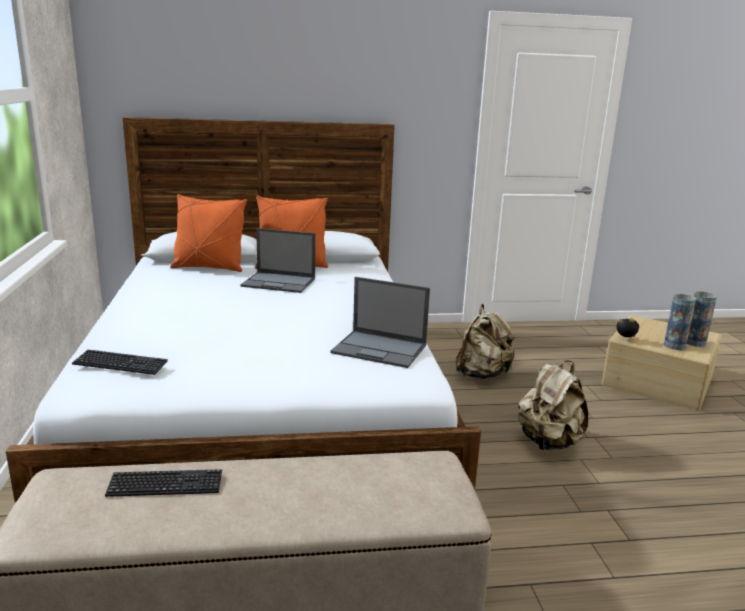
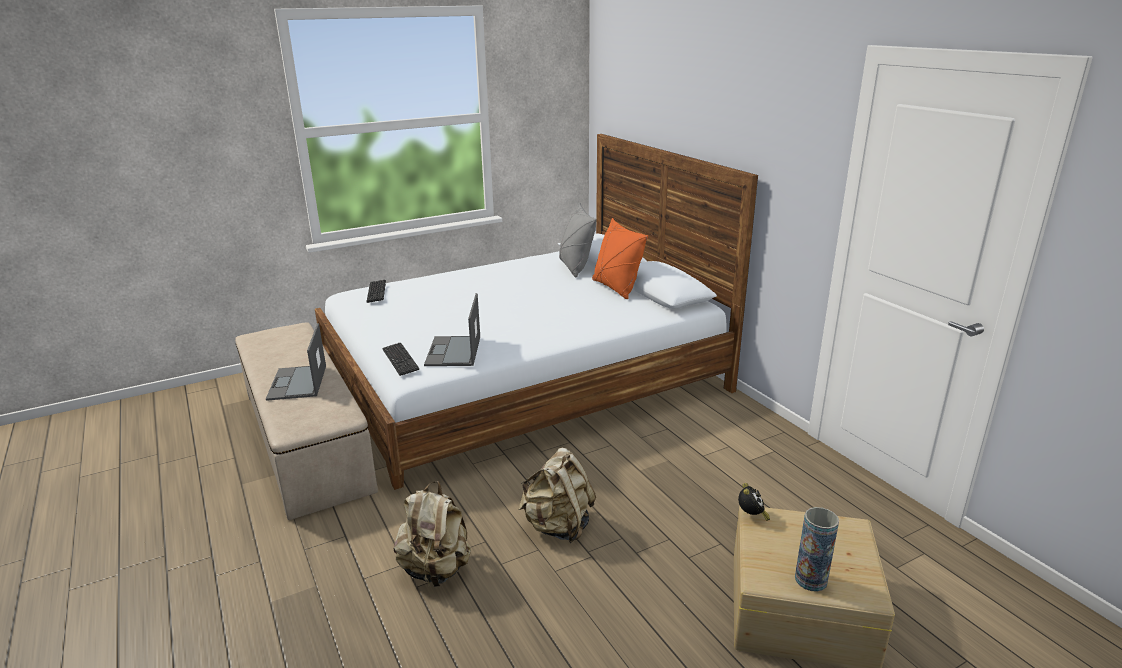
camera: 70 degrees right, 5 degrees up
(165, 485) = (296, 349): keyboard -> keyboard (400, 360)
(209, 268) = (575, 267): orange pillow -> grey pillow
(279, 282) = (567, 294): laptop -> laptop (297, 383)
(482, 374) = (675, 467): beige backpack -> beige backpack (436, 569)
(674, 346) = (774, 559): vase -> none

